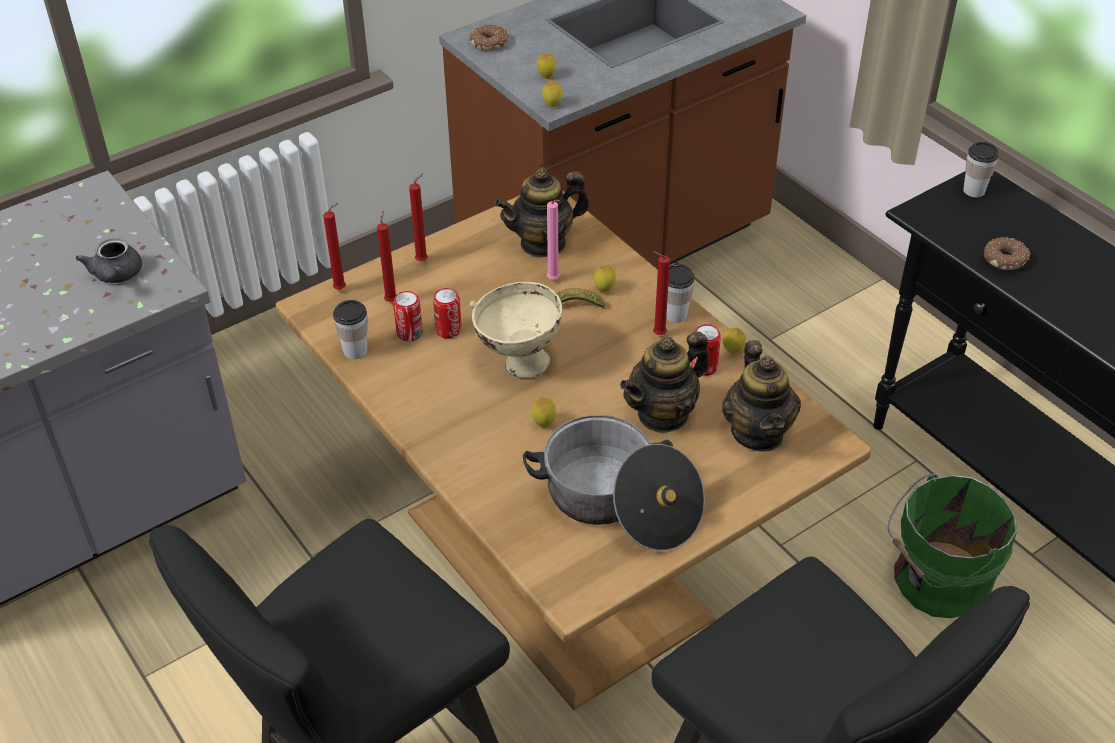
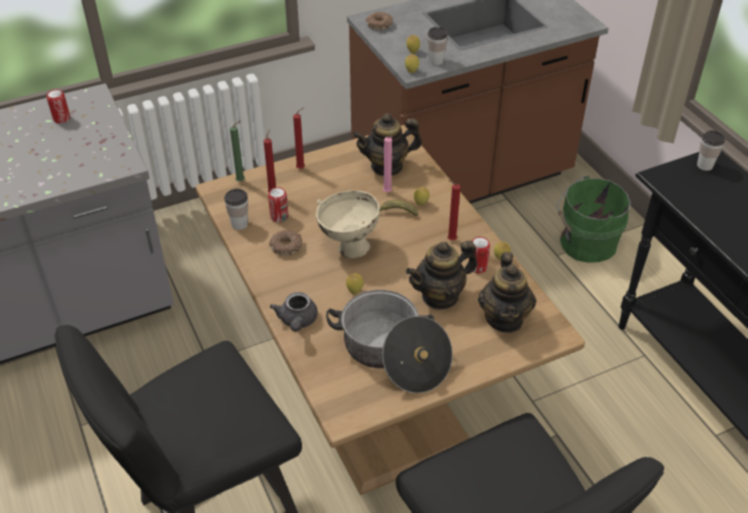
camera: 10 degrees right, 0 degrees up
(116, 276) = (91, 154): grey teapot -> grey teapot (297, 321)
(342, 289) = (242, 181): red candle -> green candle
(448, 330) = (306, 218): can -> can (61, 119)
(675, 314) = (467, 227): cup -> cup (436, 61)
(937, 580) = (641, 443): green bucket -> green bucket (585, 243)
(1005, 259) = (716, 217): donut -> donut (287, 246)

